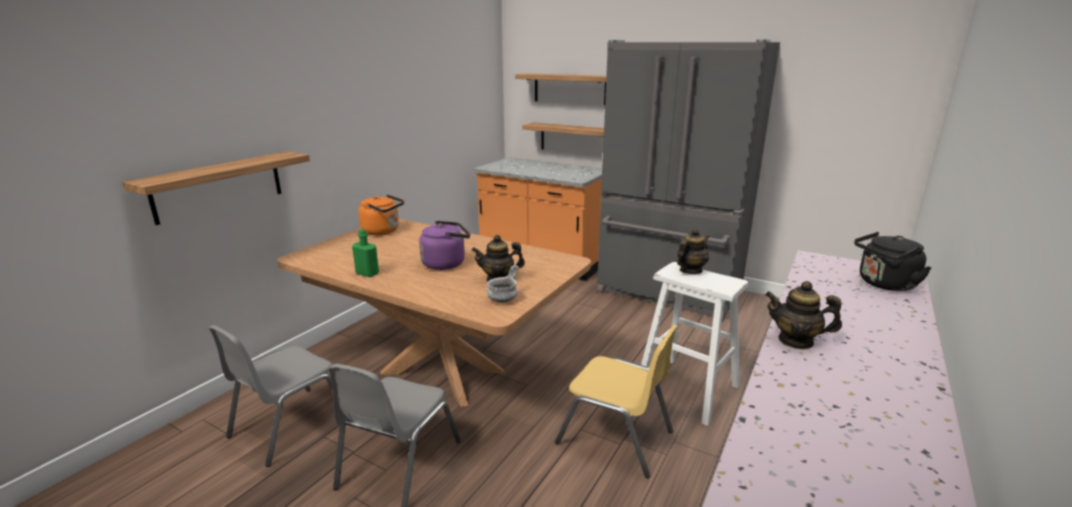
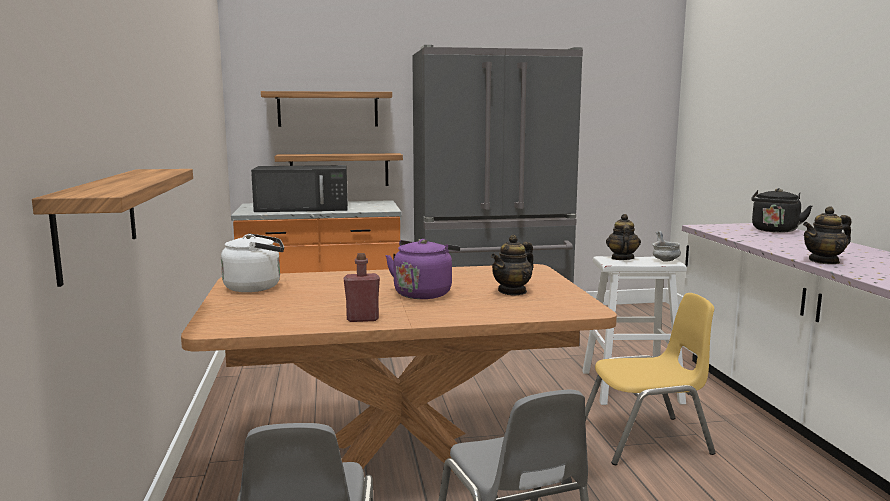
camera: 40 degrees left, 10 degrees down
(367, 273) = (362, 319): green bottle -> red bottle
(383, 231) = (256, 287): orange kettle -> white kettle
(502, 299) = (560, 301): grey bowl -> grey bowl (664, 260)
(530, 168) = (304, 208): none -> black microwave

